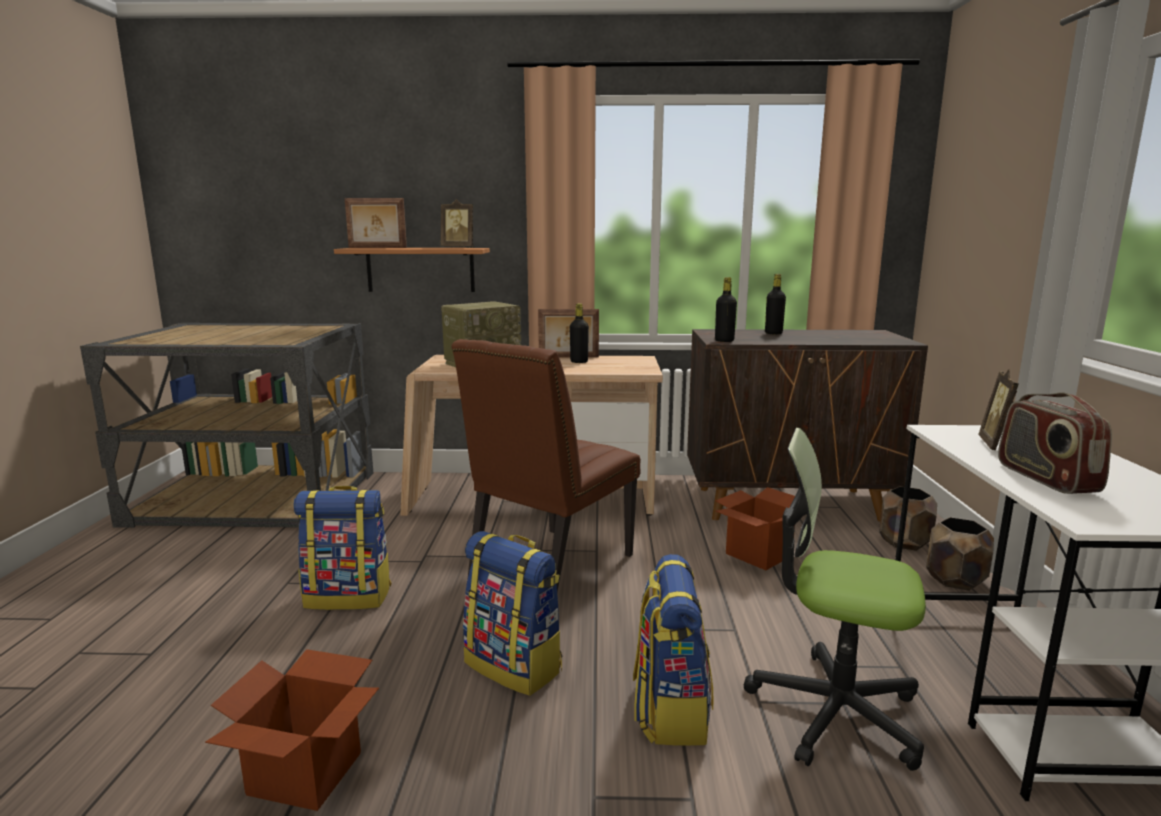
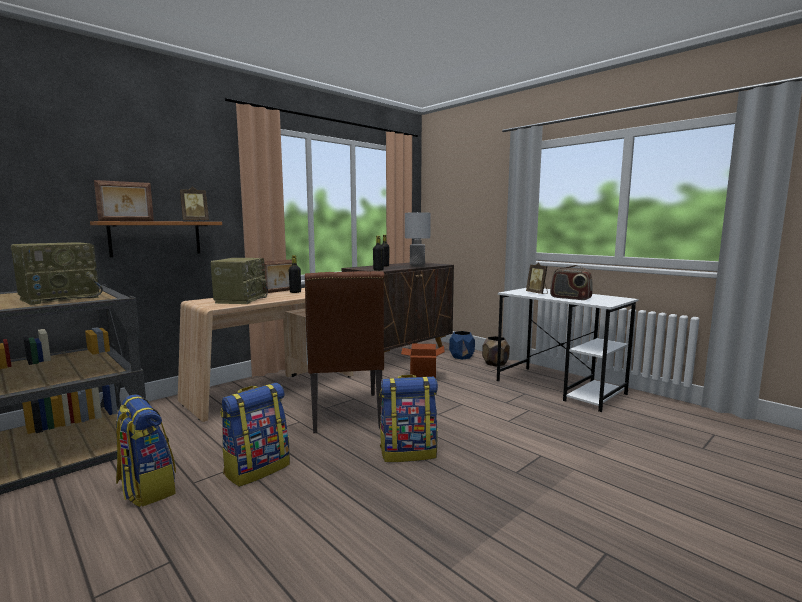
camera: 45 degrees left, 5 degrees down
(267, 337) = (61, 298): none -> radio
(304, 774) = (402, 536): cardboard box -> none
(670, 710) = (489, 436): backpack -> backpack (146, 488)
(827, 341) = (417, 266): none -> grey table lamp
(834, 711) = (530, 413): office chair -> none
(905, 542) = (462, 357): brown planter -> blue planter

